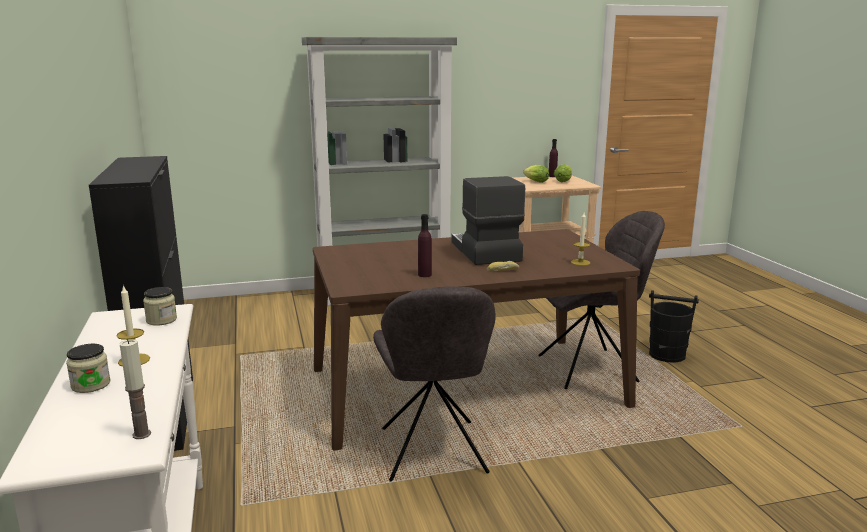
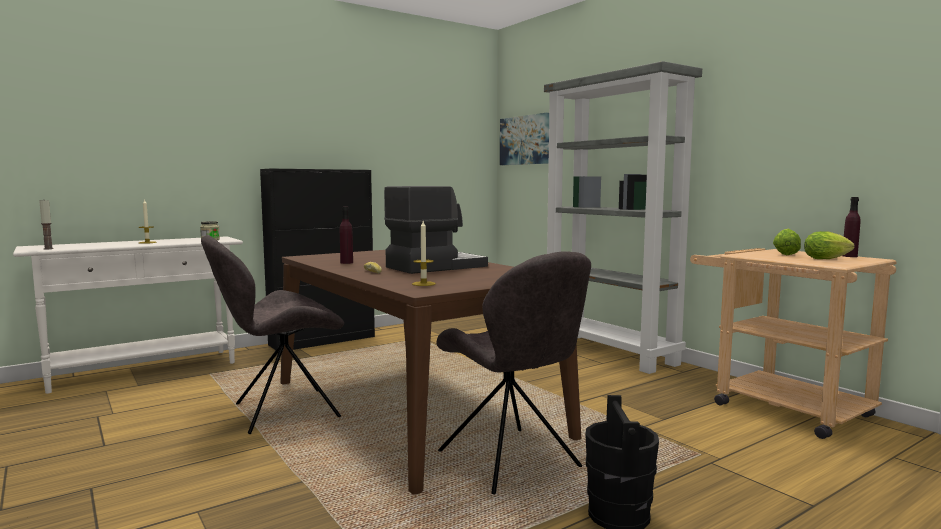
camera: 70 degrees right, 10 degrees down
(91, 385) = (117, 242): jar -> none
(200, 87) = (524, 140): none -> picture

